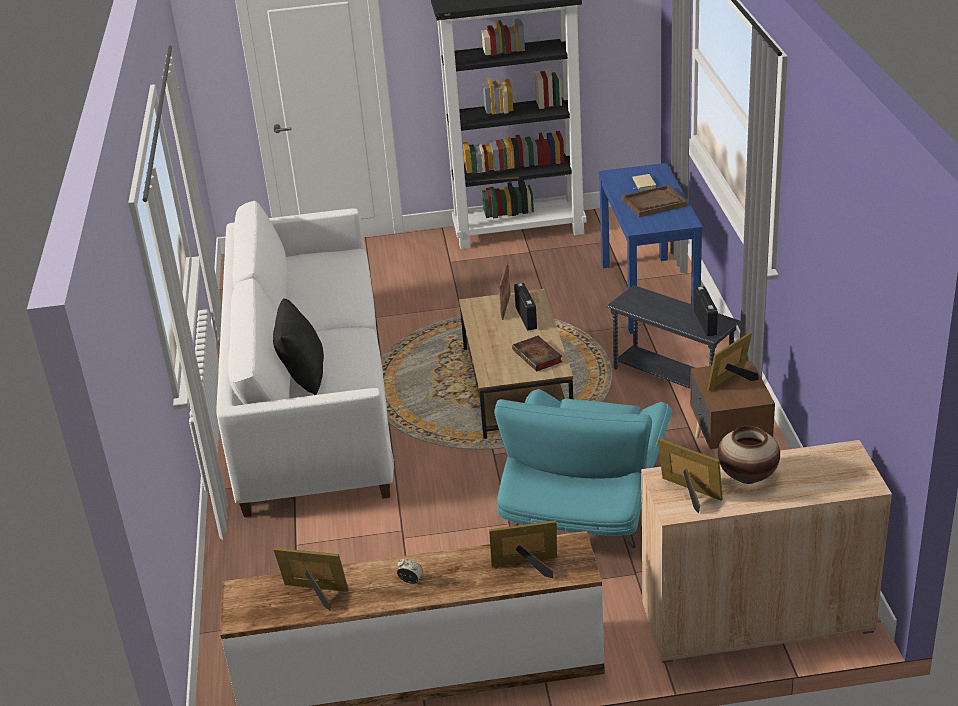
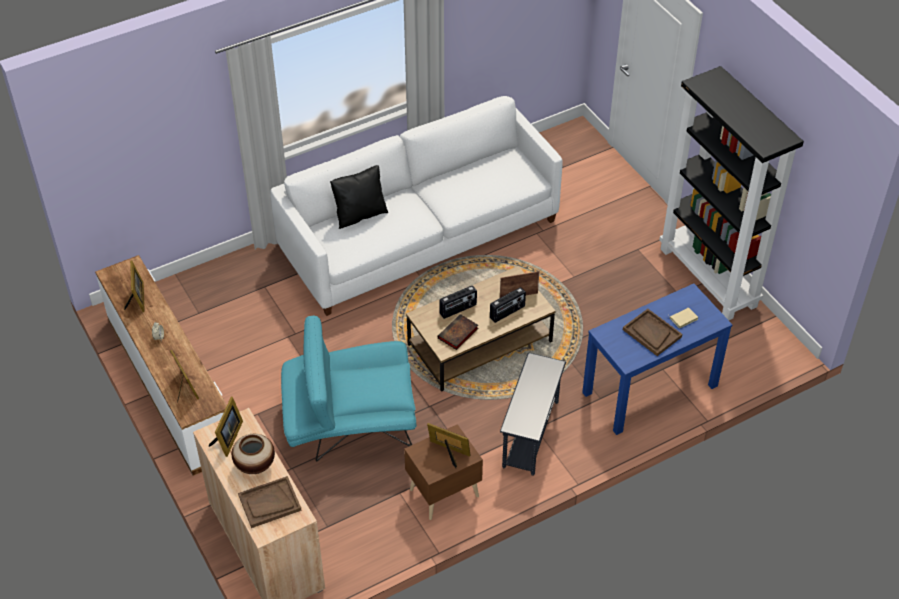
camera: 65 degrees right, 15 degrees up
(706, 323) = (525, 419): radio -> radio (458, 309)
(818, 473) = (269, 503): none -> brown tray

